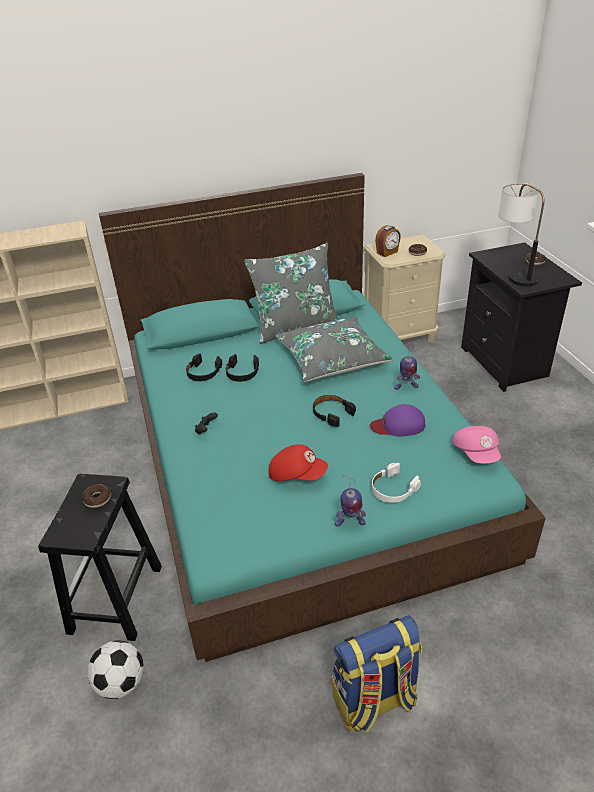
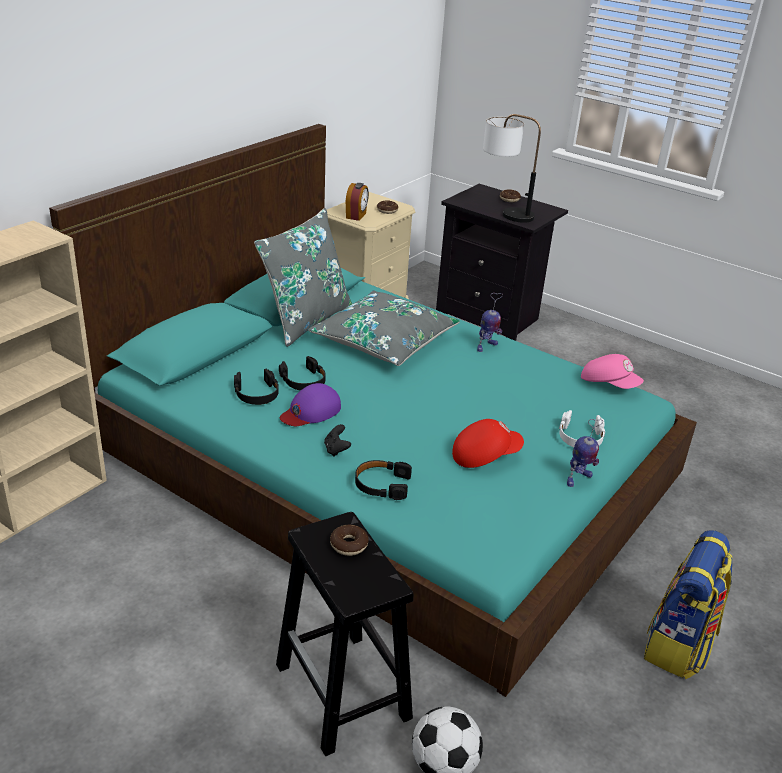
camera: 40 degrees left, 5 degrees down
(332, 413) = (448, 391): black headphones -> black headphones (382, 485)
(398, 425) = (520, 382): purple cap -> purple cap (311, 411)

